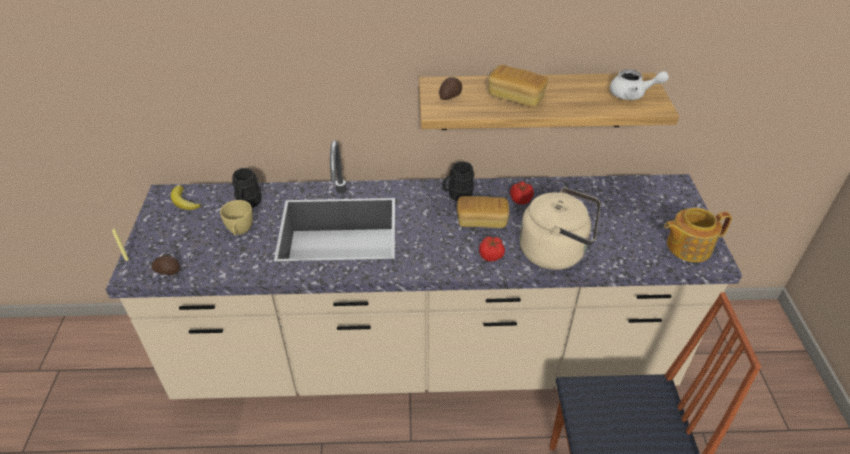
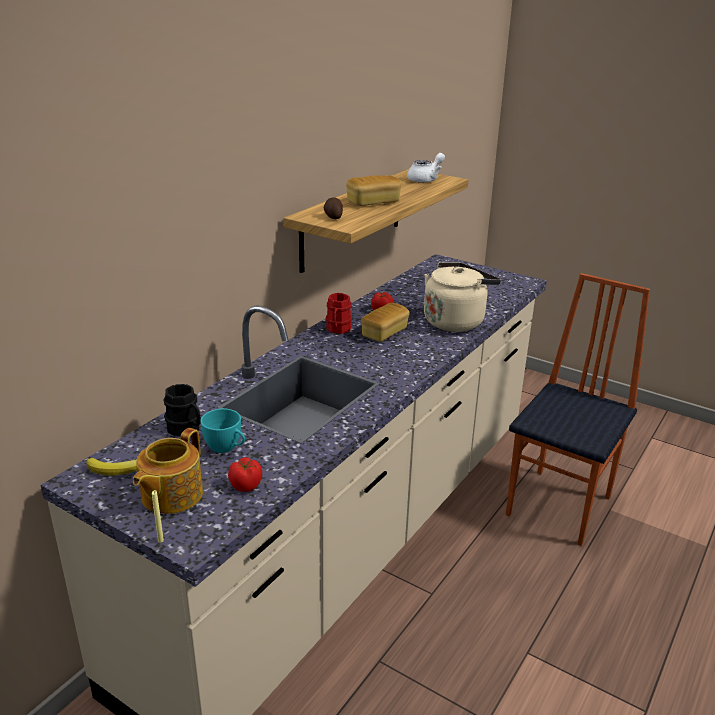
camera: 55 degrees left, 15 degrees down
(168, 270) = (224, 514): potato -> none
(240, 231) = (226, 448): yellow cup -> turquoise cup
(457, 194) = (338, 330): black mug -> red mug
(491, 256) = (430, 344): tomato -> tomato (246, 485)
(687, 246) = (503, 282): teapot -> teapot (170, 495)

